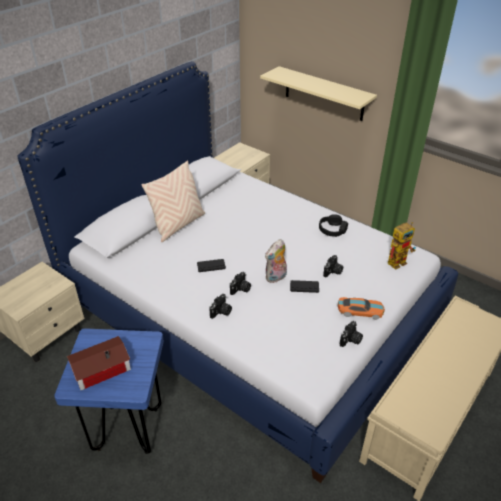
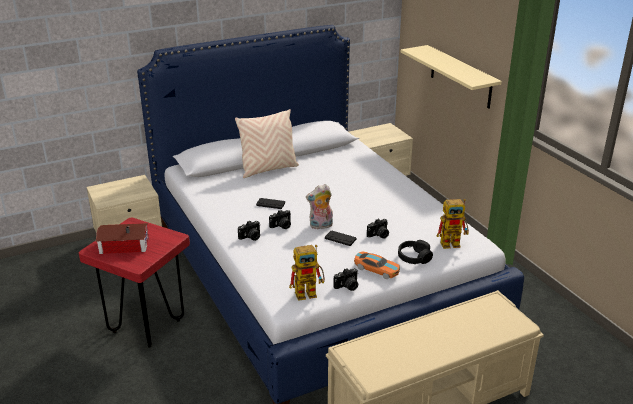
camera: 25 degrees right, 10 degrees down
(128, 429) = (146, 326): blue stool -> red stool
(324, 360) = (310, 292): none -> toy robot
(332, 230) = (409, 204): black headphones -> black headphones (414, 257)

